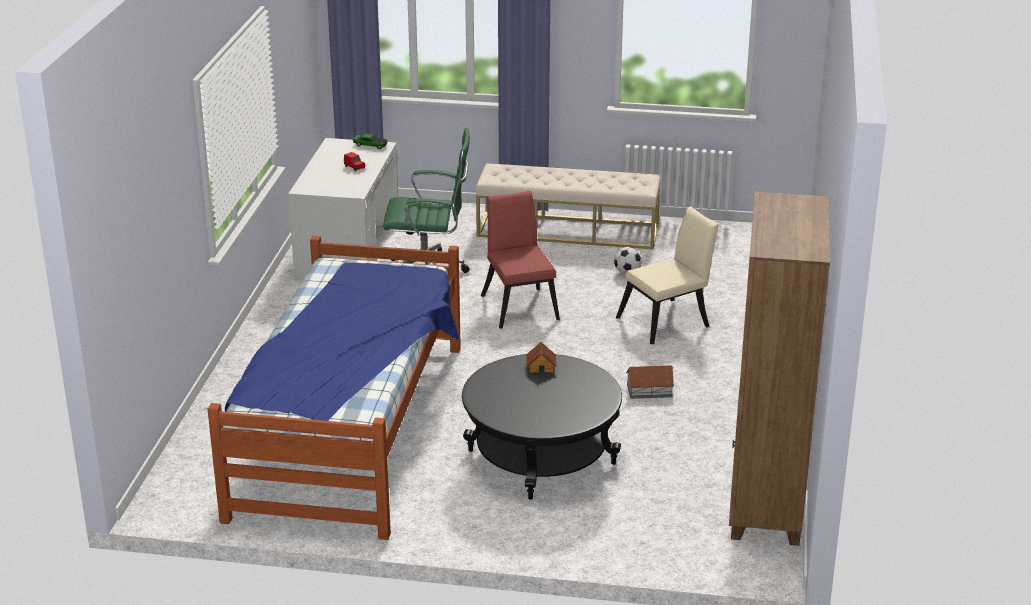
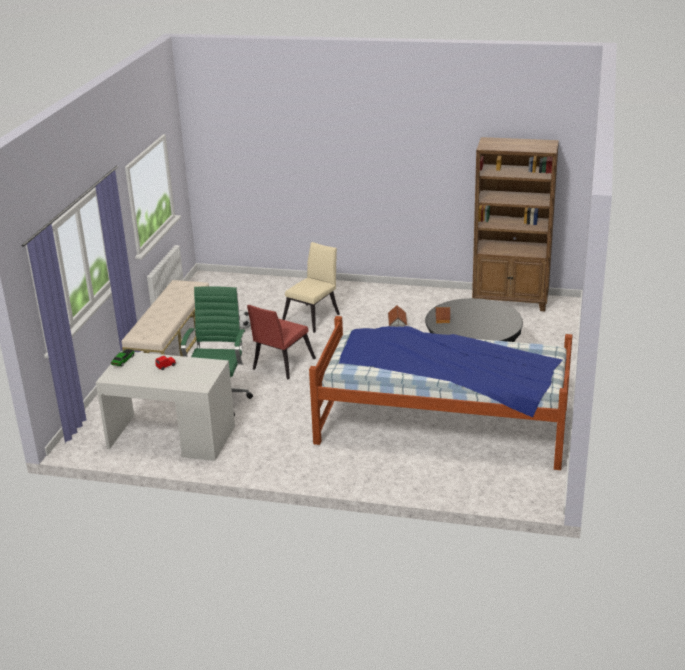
camera: 85 degrees left, 0 degrees up
(519, 305) = (281, 365): red chair -> red chair turned 45 degrees counterclockwise
(668, 321) = (313, 317): beige chair -> beige chair turned 60 degrees clockwise

